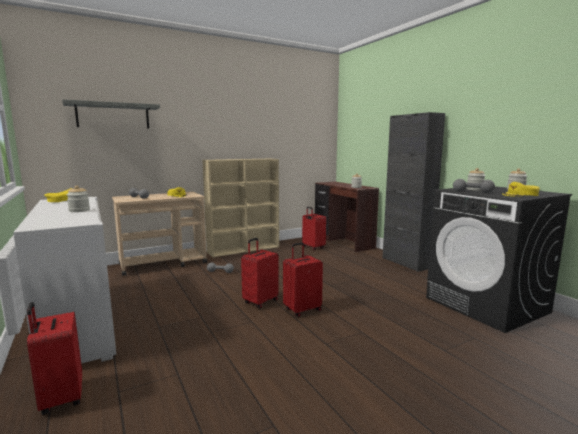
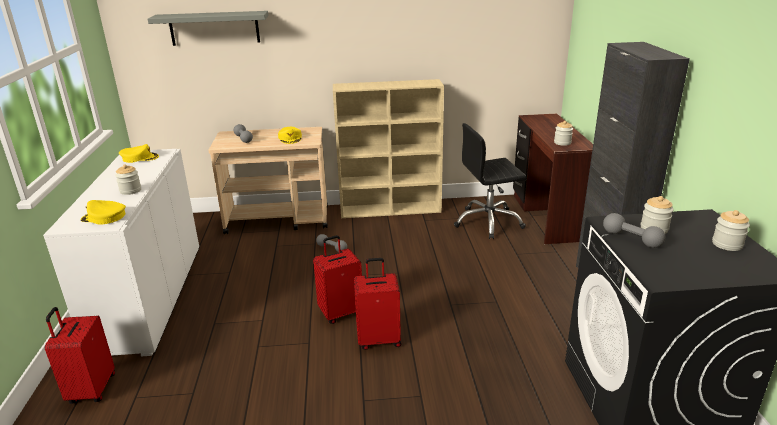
camera: 25 degrees right, 15 degrees up
(313, 247) = (488, 222): red suitcase -> black office chair
(520, 195) = (693, 269): yellow cap -> yellow cap (104, 217)

